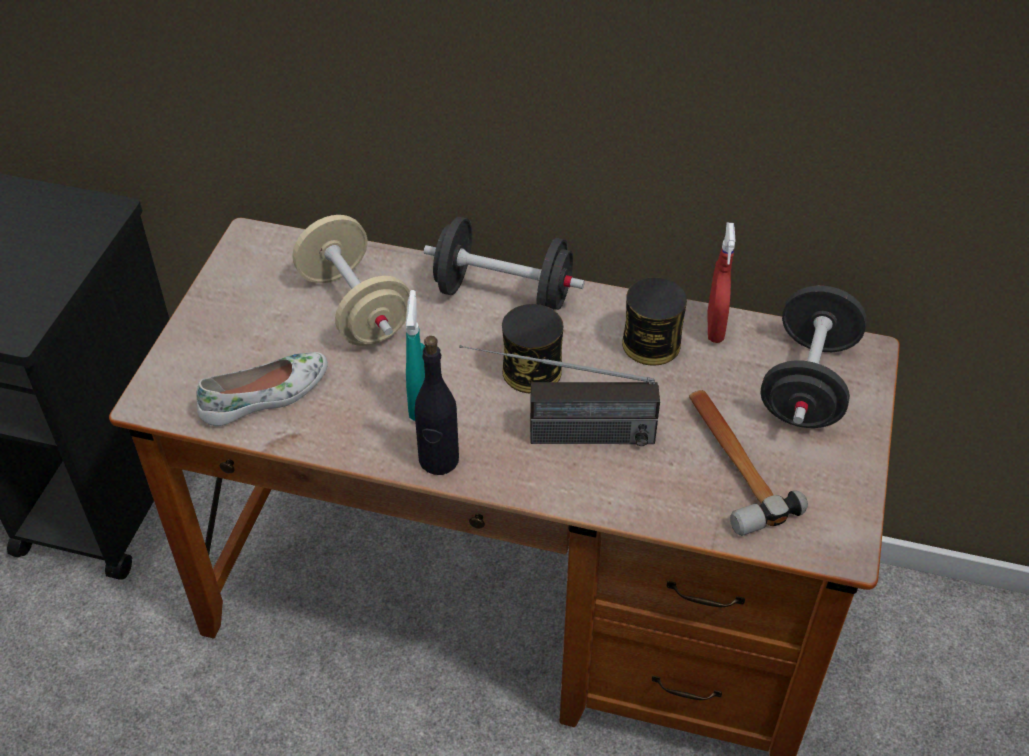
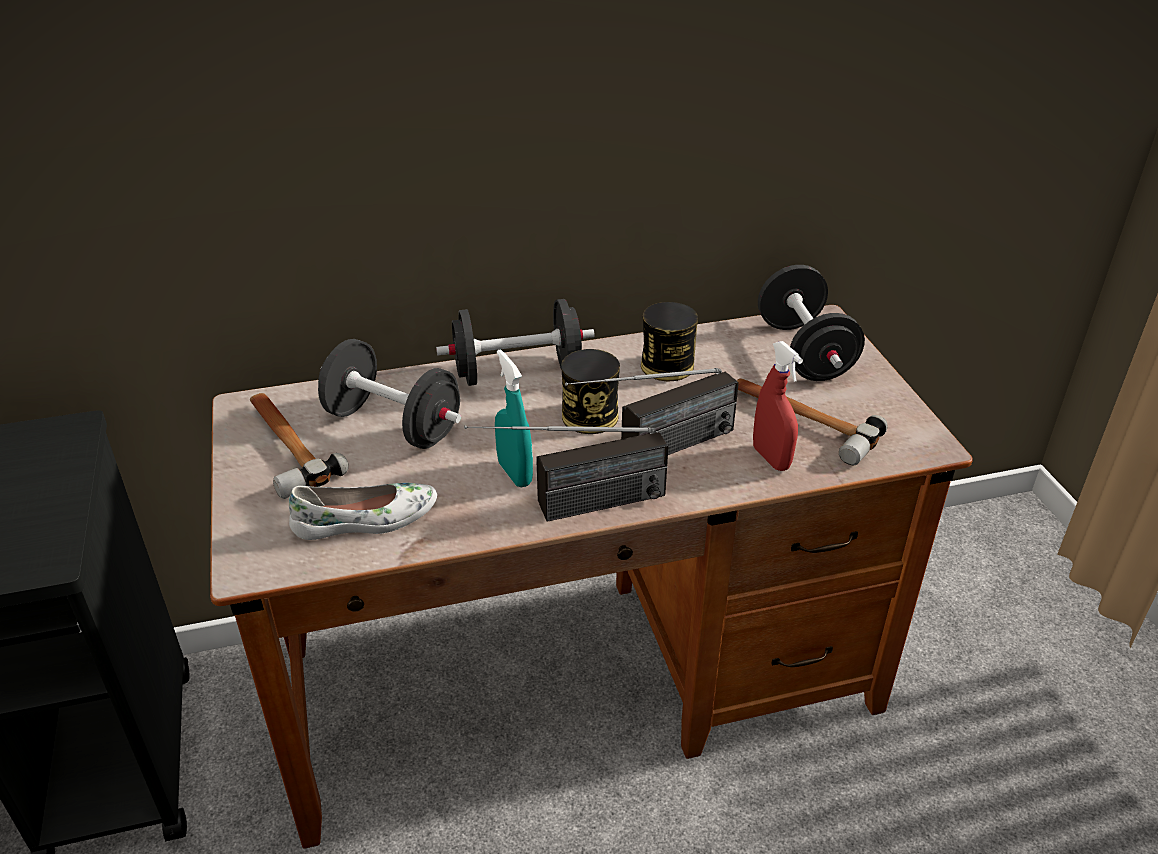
camera: 30 degrees left, 10 degrees down
(255, 293) = (285, 446): none -> hammer
(266, 396) = (366, 520): white shoe -> white shoe turned 45 degrees clockwise
(355, 307) = (393, 424): beige dumbbell -> black dumbbell
(438, 460) = (570, 508): black bottle -> radio
(715, 327) = (704, 339): red spray bottle -> red spray bottle (771, 458)

